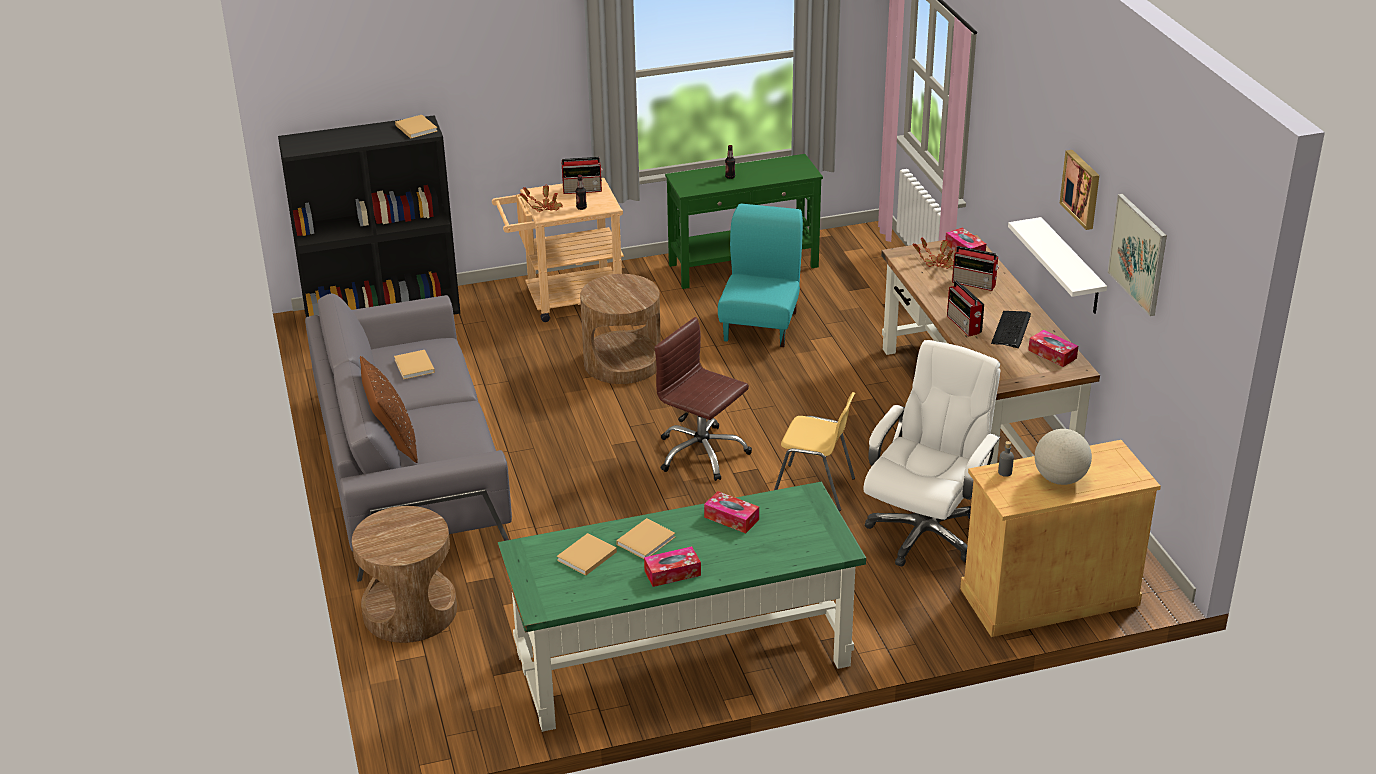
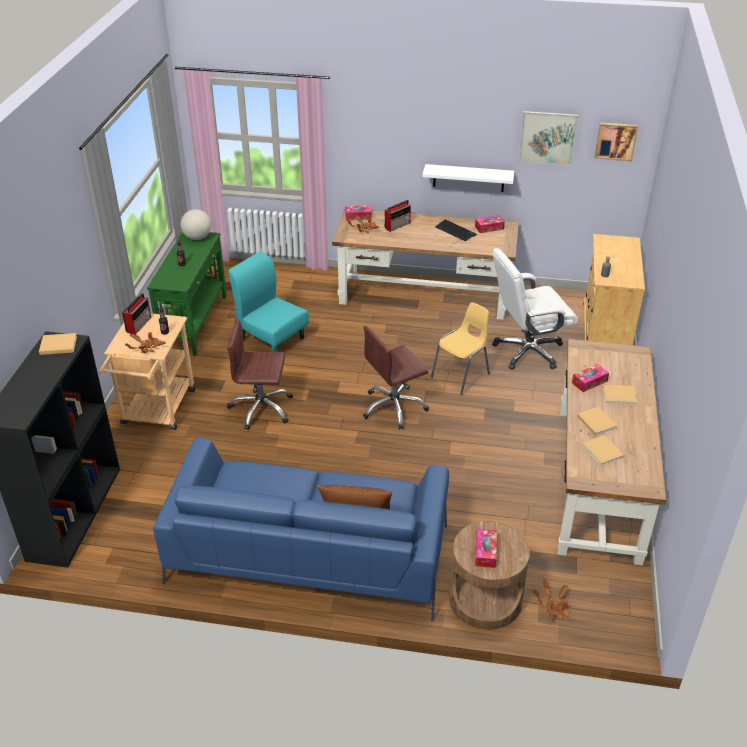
camera: 65 degrees left, 5 degrees up
(410, 468) = (309, 553): grey sofa -> blue sofa
(414, 367) = (264, 487): beige book -> beige book (620, 396)
(425, 668) = (553, 607): none -> potted plant
(622, 362) = (261, 409): brown side table -> brown office chair
(672, 573) = (635, 421): tissue box -> tissue box (485, 552)
(681, 660) = (598, 481): green desk -> brown desk
(924, 532) = (527, 351): white office chair -> white office chair turned 75 degrees counterclockwise
(964, 325) = (439, 242): radio -> none
(1060, 479) = (619, 261): globe -> globe (197, 237)
(1082, 189) = (474, 127): picture -> picture (616, 141)

